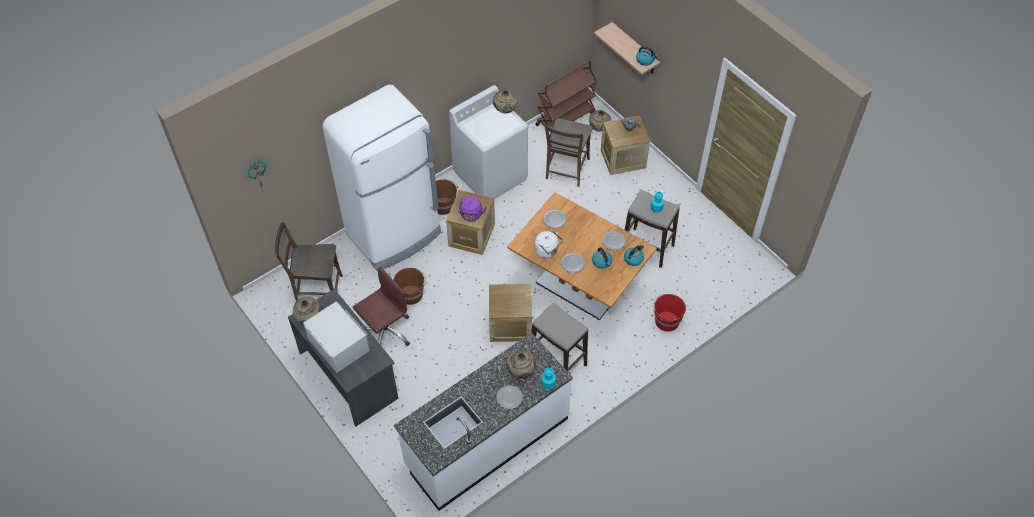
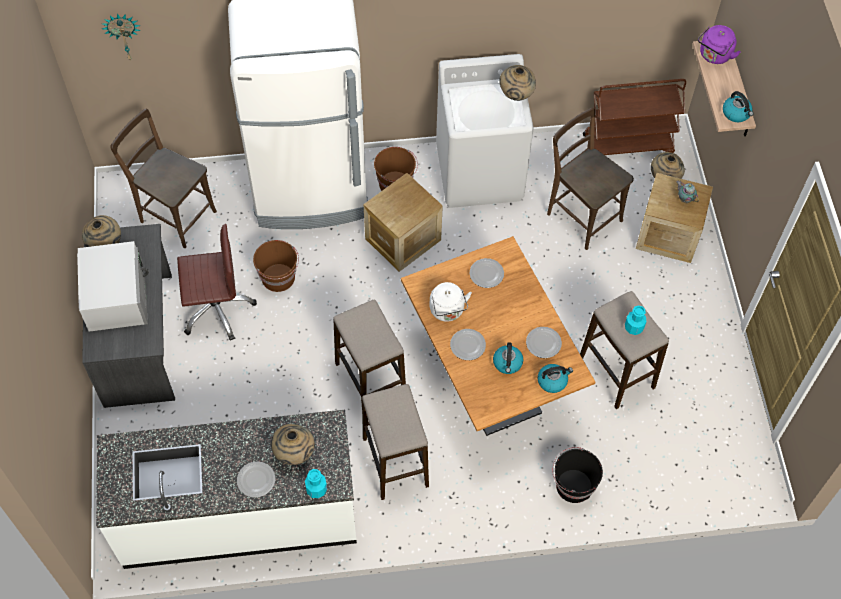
camera: 30 degrees right, 5 degrees up
(471, 215) = (398, 214): purple kettle -> purple kettle (714, 56)
(510, 325) = (370, 381): crate -> stool
(566, 171) = (581, 214): brown chair -> brown chair turned 90 degrees clockwise
(666, 321) = (573, 486): red bucket -> black bucket

